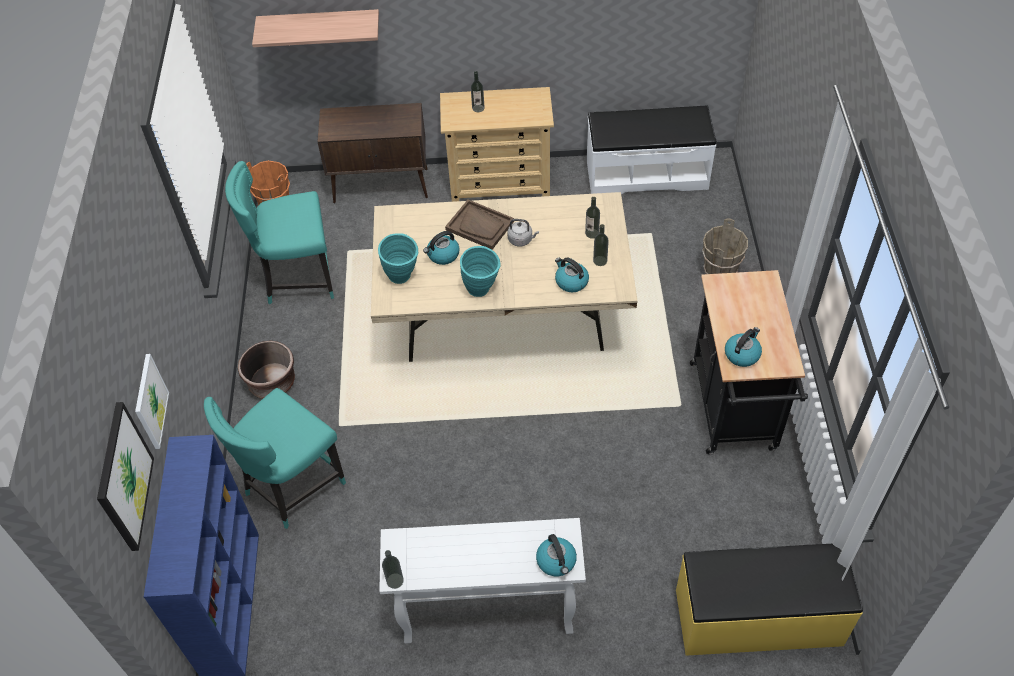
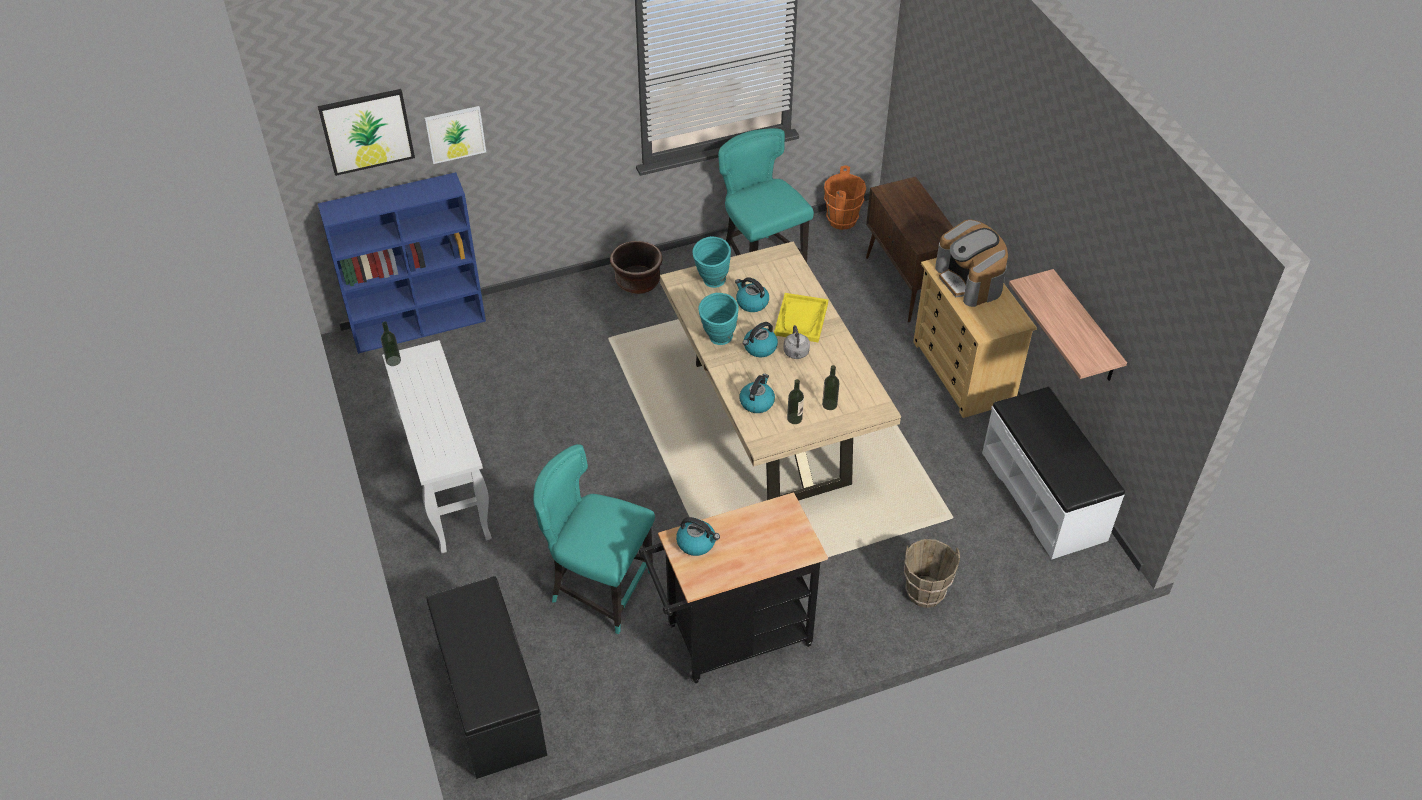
camera: 70 degrees right, 5 degrees down
(291, 487) = (536, 326): turquoise chair -> turquoise chair (599, 588)
(320, 27) = (938, 103): shelf -> shelf (1085, 328)
(478, 108) = (970, 280): bottle -> coffee machine
(480, 226) = (801, 319): brown tray -> yellow tray
(556, 561) = (433, 458): kettle -> kettle (759, 348)
(758, 619) = (490, 699): yellow bench -> black bench

